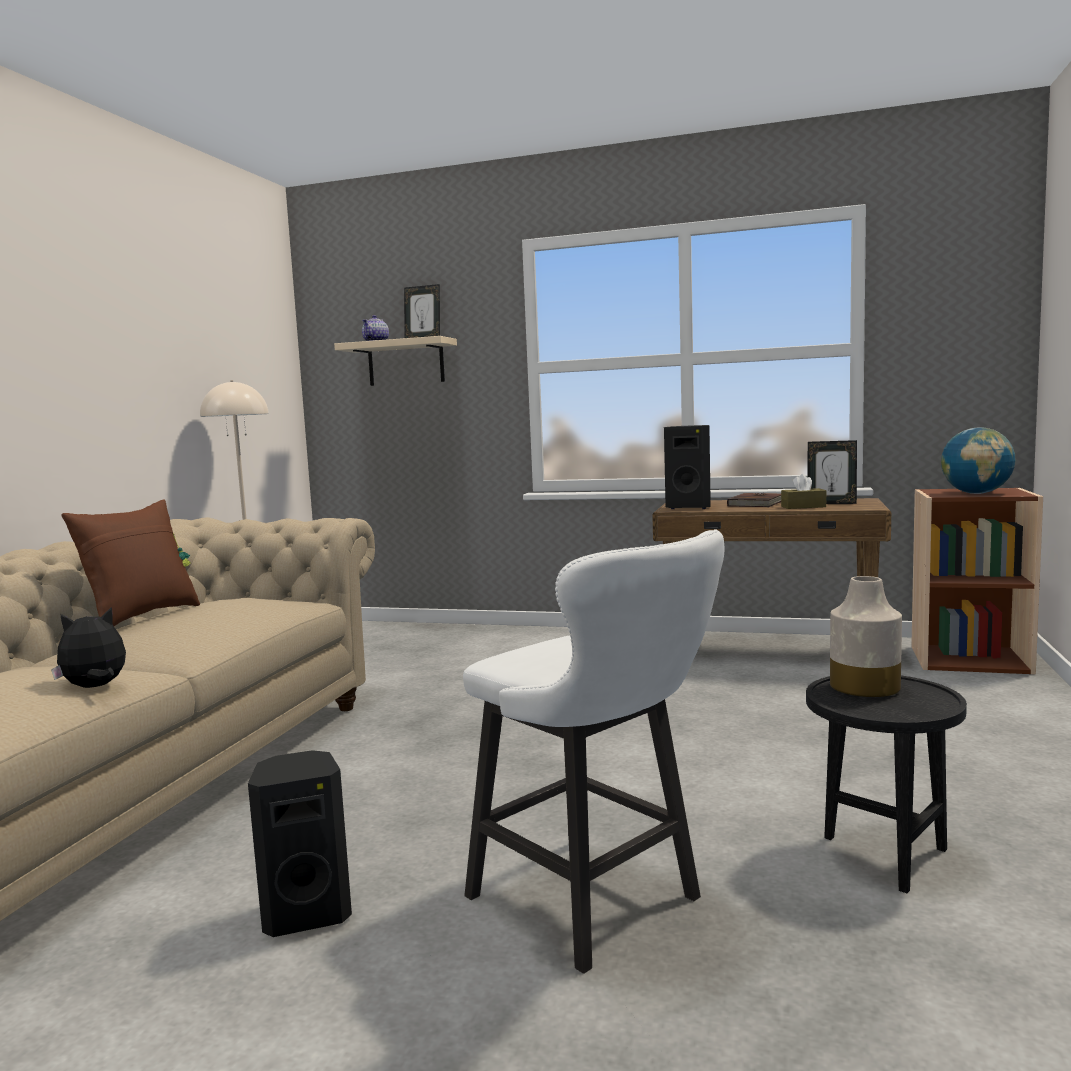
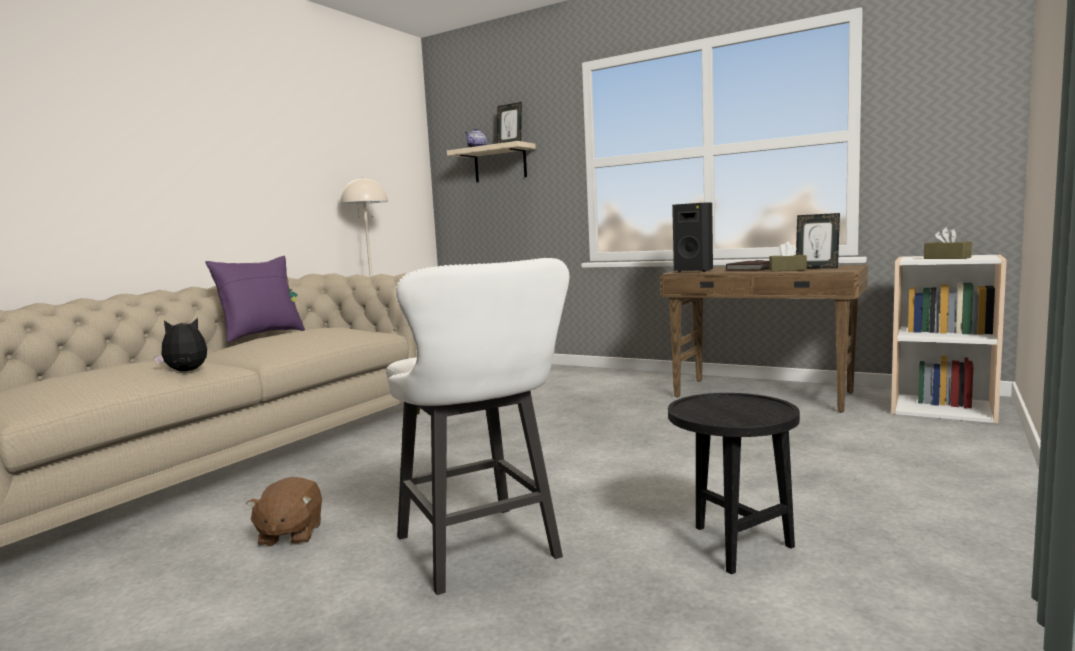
camera: 15 degrees right, 0 degrees up
(141, 617) = (261, 335): brown pillow -> purple pillow
(307, 913) = (290, 535): black speaker -> brown plush toy
(865, 686) = (724, 401): beige vase -> none
(971, 659) = (944, 408): brown bookcase -> white bookcase
(976, 493) = (947, 258): globe -> brown tissue box

